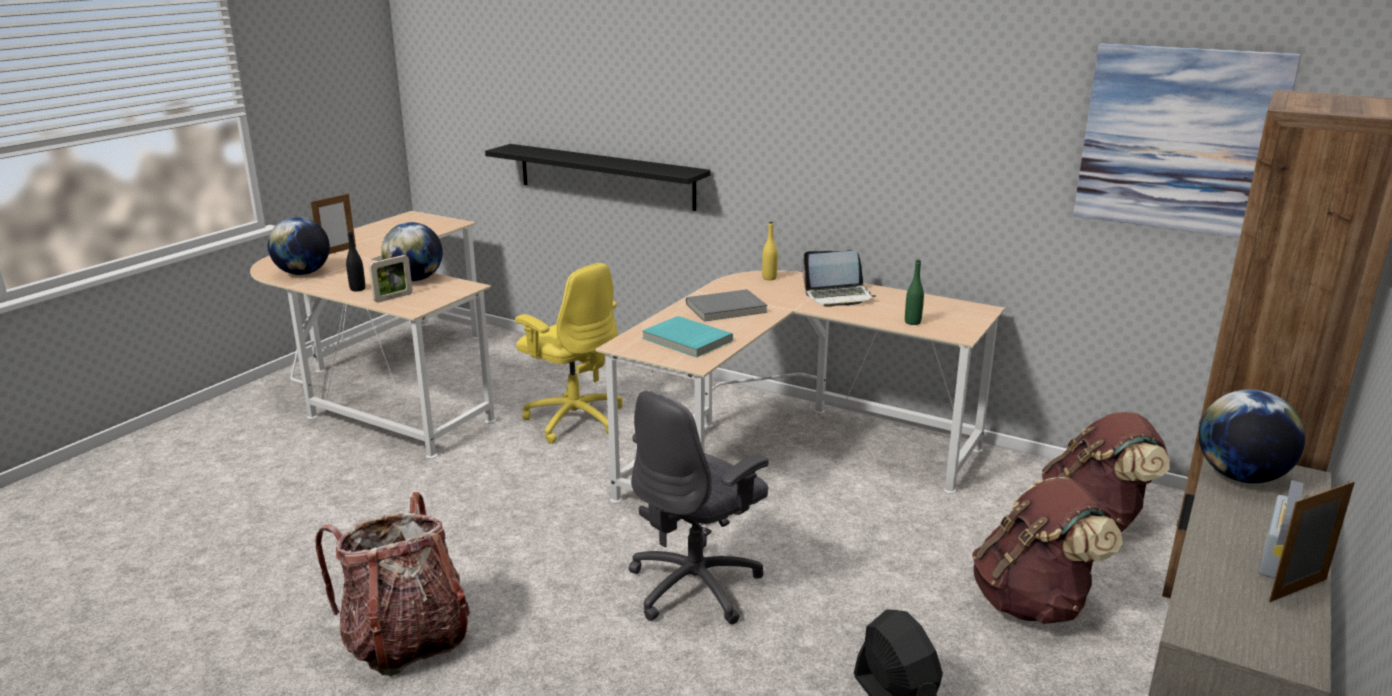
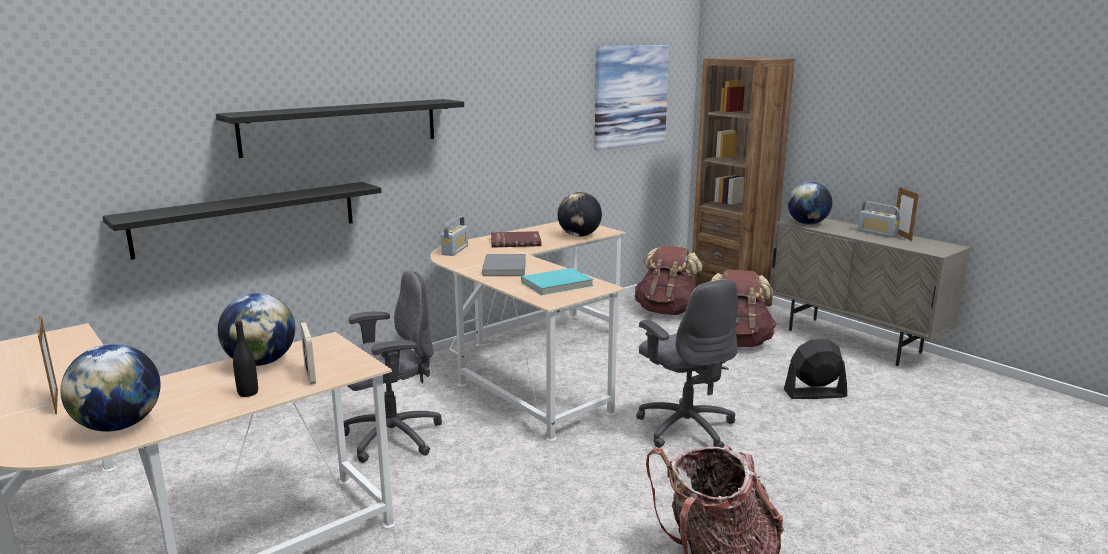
camera: 70 degrees left, 5 degrees down
(574, 419) = (391, 437): yellow office chair -> grey office chair
(694, 105) = (342, 126): none -> black shelf
(769, 278) = (455, 250): yellow bottle -> radio
(839, 296) = (515, 241): laptop -> red book
(912, 322) = (579, 235): green bottle -> globe

